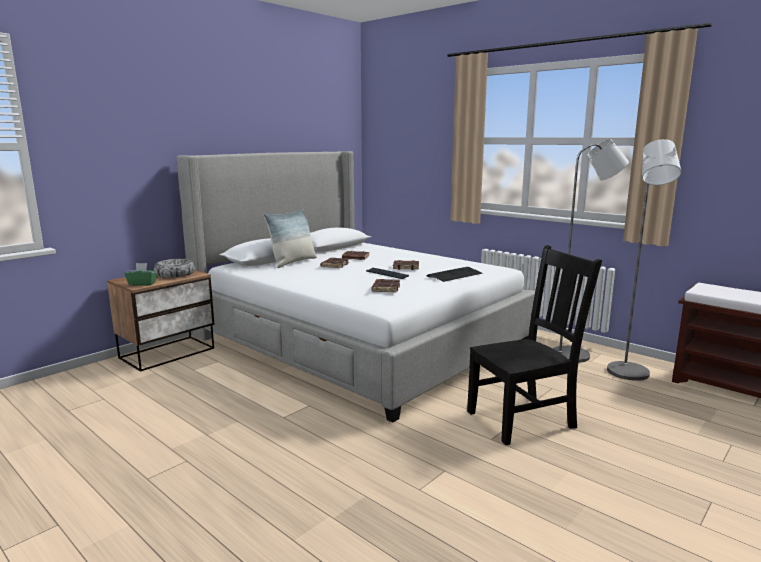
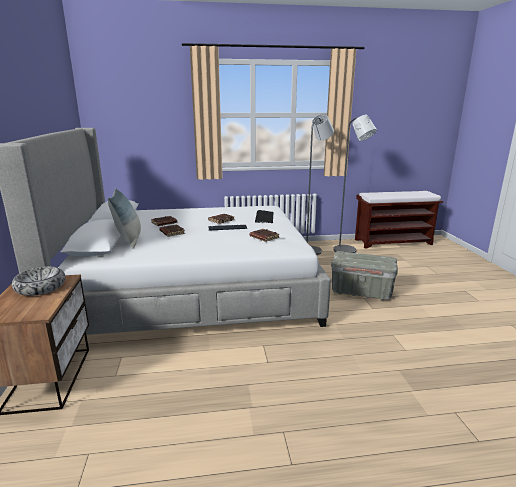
camera: 50 degrees left, 5 degrees up
(142, 284) = (37, 309): green tissue box -> none
(524, 419) = (361, 291): black chair -> grey storage box

